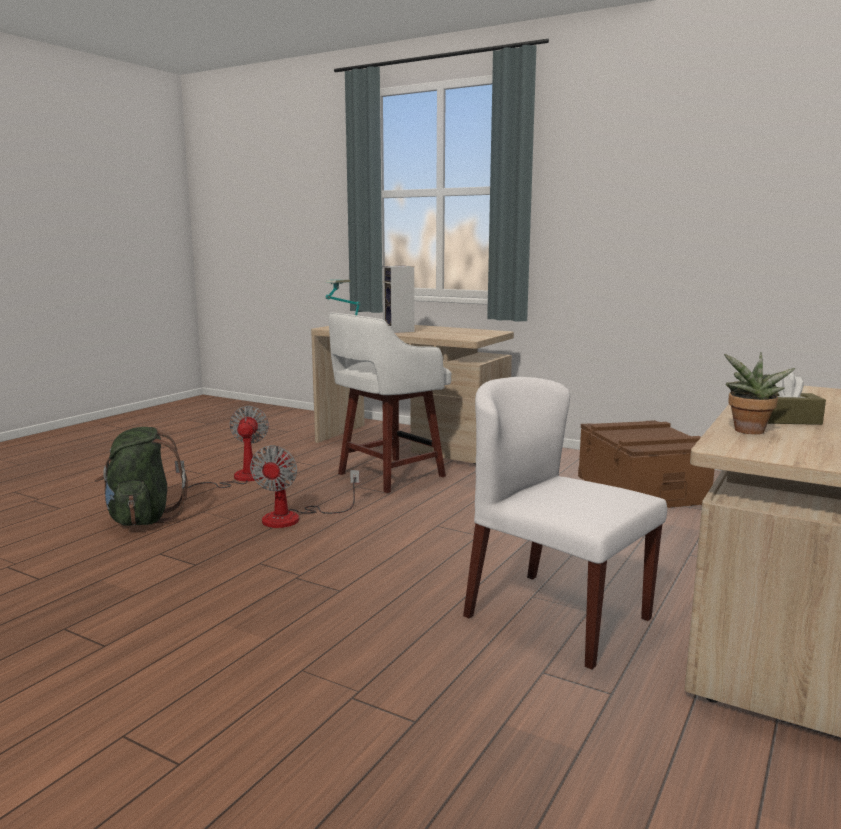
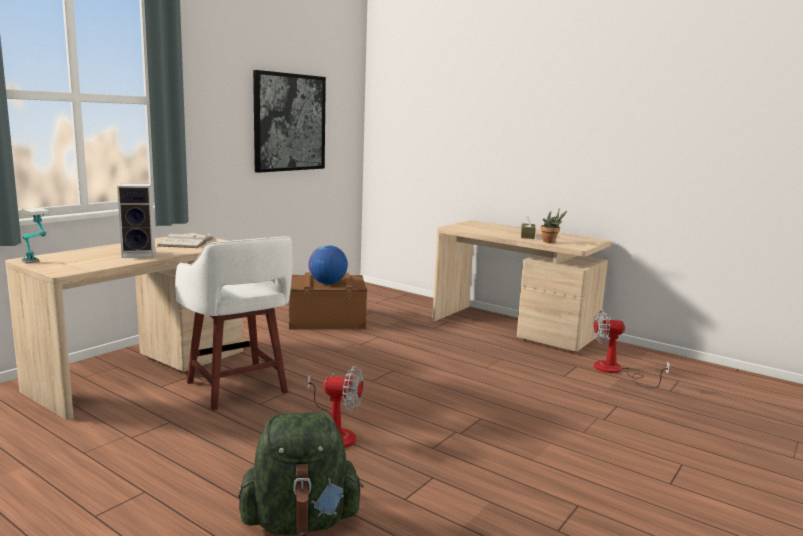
camera: 85 degrees left, 0 degrees up
(238, 479) = (186, 466): fan -> fan (616, 371)
(464, 333) = (186, 242): none -> white book
(555, 616) = (508, 366): white chair -> none
(635, 435) = (327, 283): none -> globe
(715, 205) = (289, 122): none -> picture

